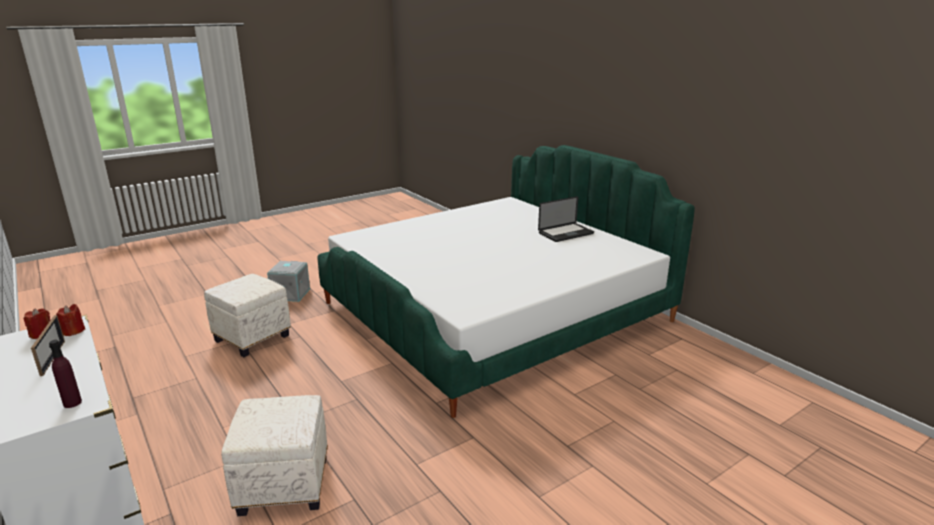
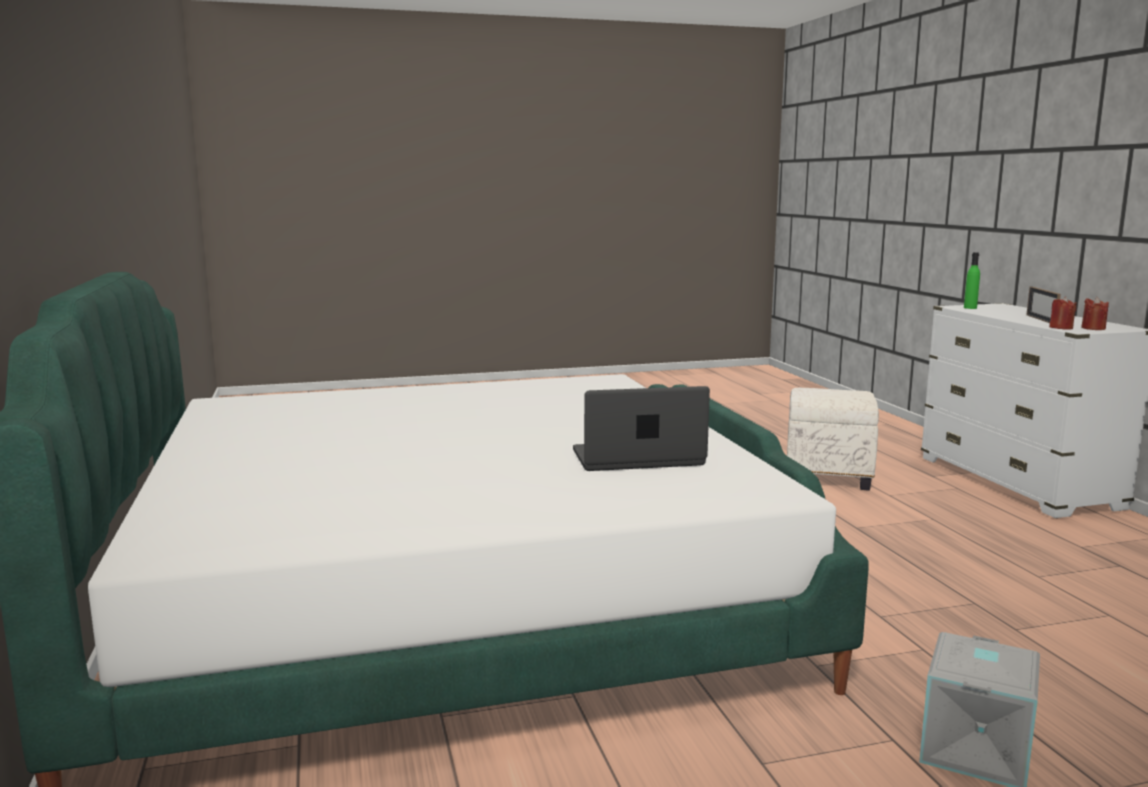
camera: 160 degrees left, 10 degrees down
(72, 403) = (970, 308): purple bottle -> green bottle
(252, 337) = (990, 630): white ottoman -> none
(566, 233) = (258, 442): laptop -> laptop (637, 458)

